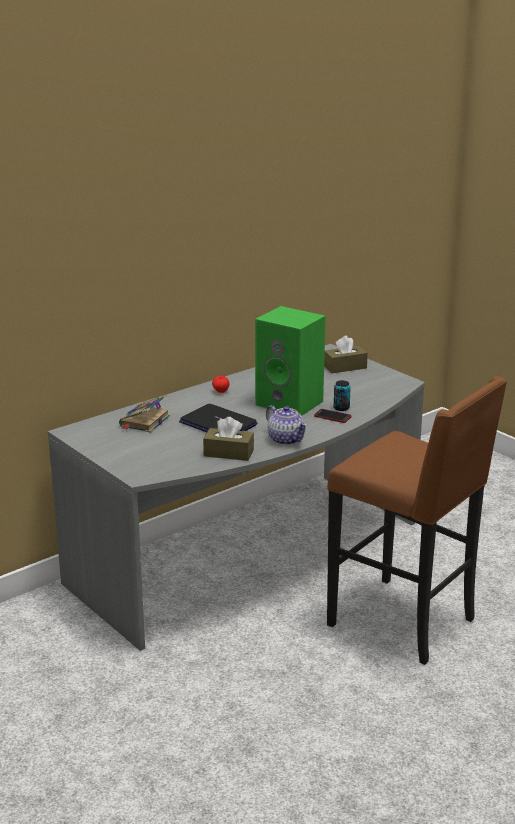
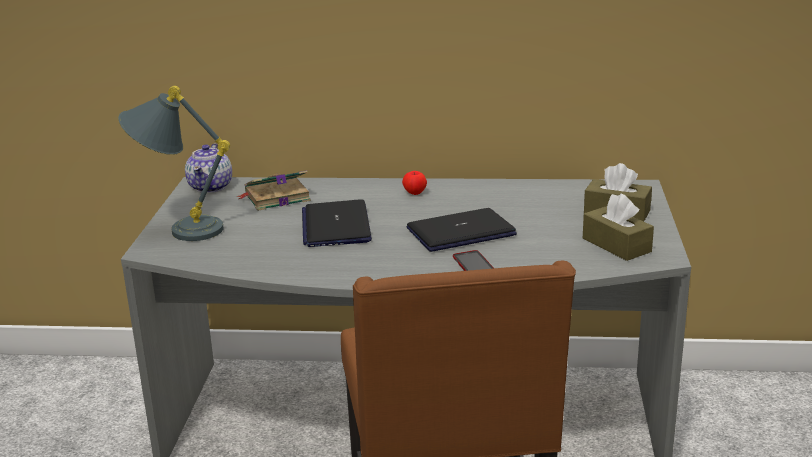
camera: 45 degrees right, 0 degrees up
(128, 460) = (178, 230): none -> grey table lamp
(228, 453) = (276, 261): brown tissue box -> brown tissue box (616, 245)
(286, 439) = (365, 271): teapot -> teapot (211, 187)
(291, 403) = (461, 232): green speaker -> laptop
(341, 408) = (507, 259): can -> none

